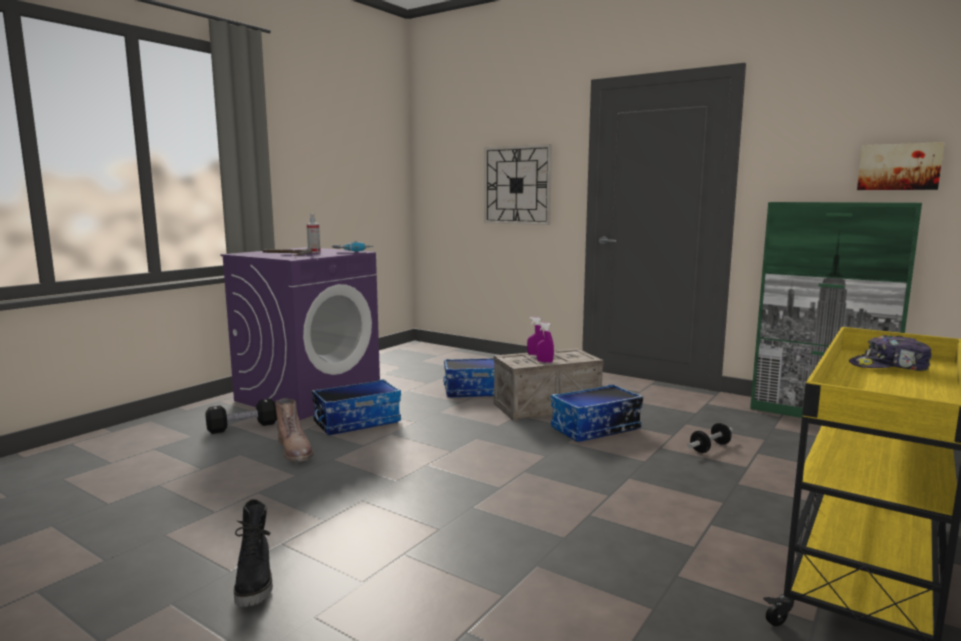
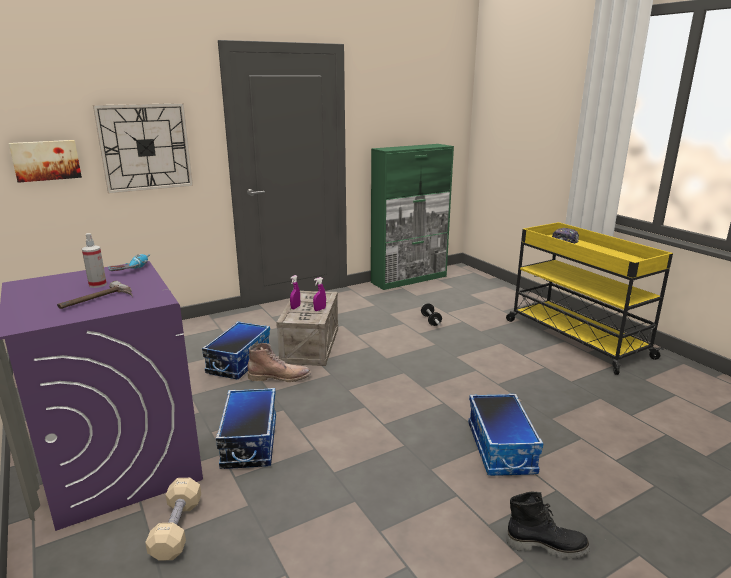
camera: 65 degrees left, 10 degrees up
(242, 427) = (177, 529): black dumbbell -> beige dumbbell
(296, 451) = (292, 493): brown boot -> brown boot (280, 377)
(595, 429) = (372, 342): storage box -> storage box (502, 448)
(899, 167) = (426, 122): picture -> picture (46, 160)

